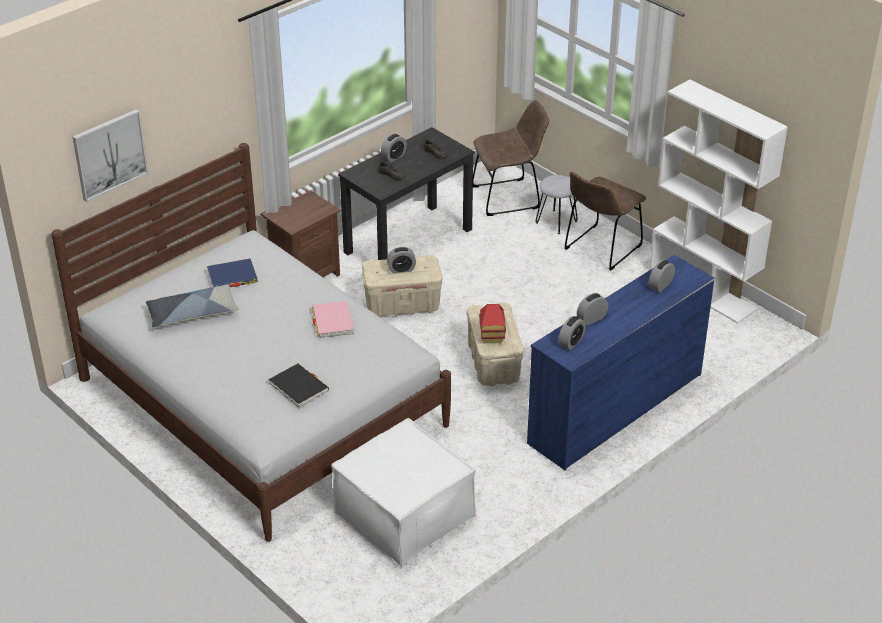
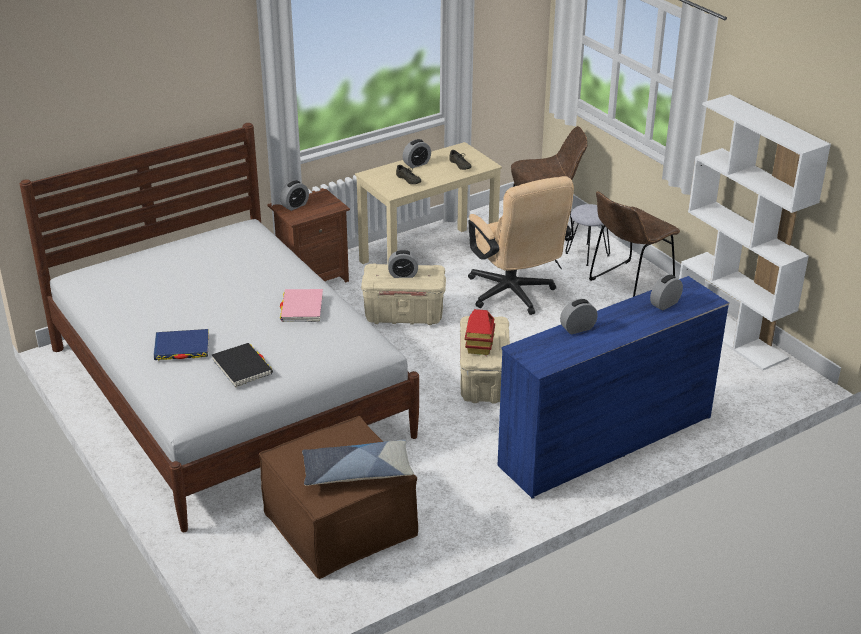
camera: 10 degrees right, 5 degrees down
(109, 154) = (93, 109): picture -> none
(192, 313) = (160, 285): pillow -> pillow (356, 472)
(232, 277) = (214, 256): blue book -> blue book (182, 348)
(405, 515) = (340, 523): white ottoman -> brown ottoman
(408, 240) = (429, 257): black desk -> beige desk
(499, 273) = (514, 296): none -> beige office chair
(571, 342) = (548, 349): alarm clock -> alarm clock (295, 205)

